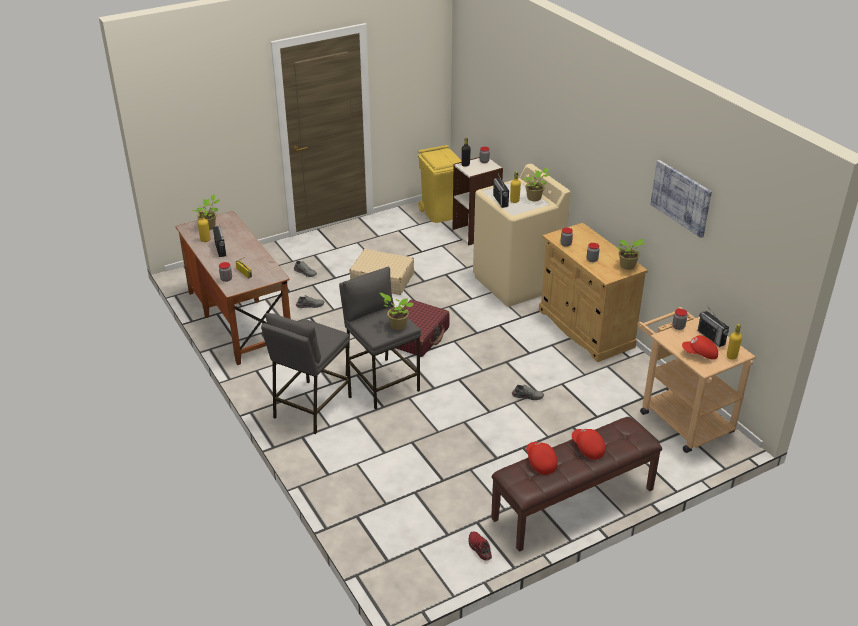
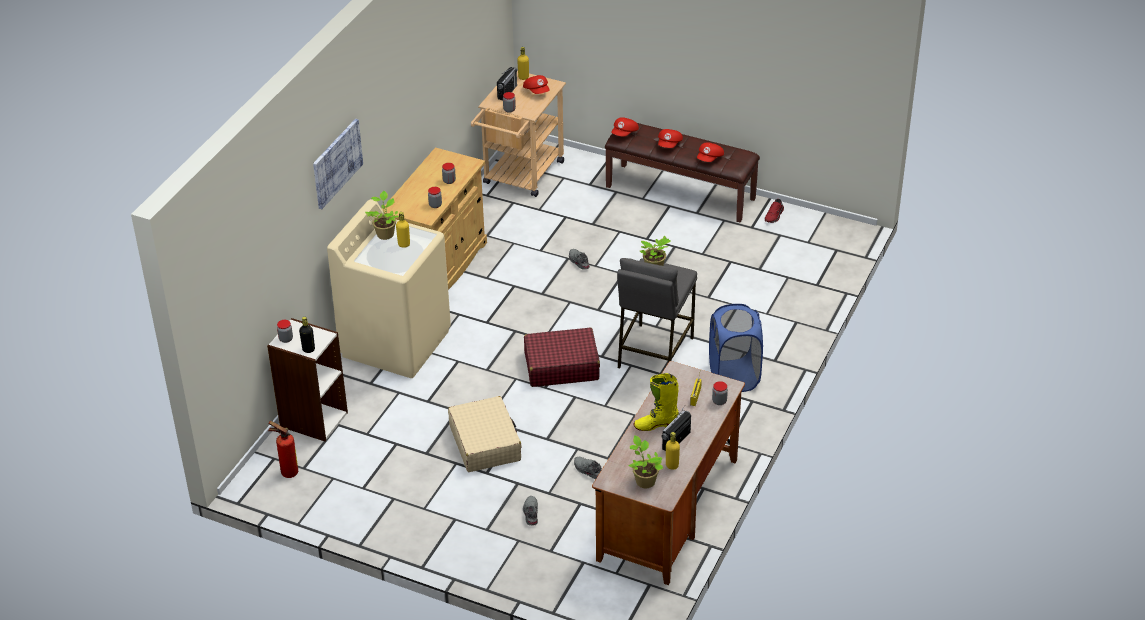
camera: 125 degrees left, 5 degrees up
(244, 249) = (656, 424): none -> yellow boot
(311, 407) = (734, 376): grey stool -> blue laundry basket
(441, 213) = (287, 472): yellow trash can -> fire extinguisher
(500, 201) = (413, 253): radio -> none
(628, 266) = (441, 158): potted plant -> none
(631, 429) = (625, 133): none -> red cap
(681, 197) = (440, 47): picture -> picture (336, 163)

